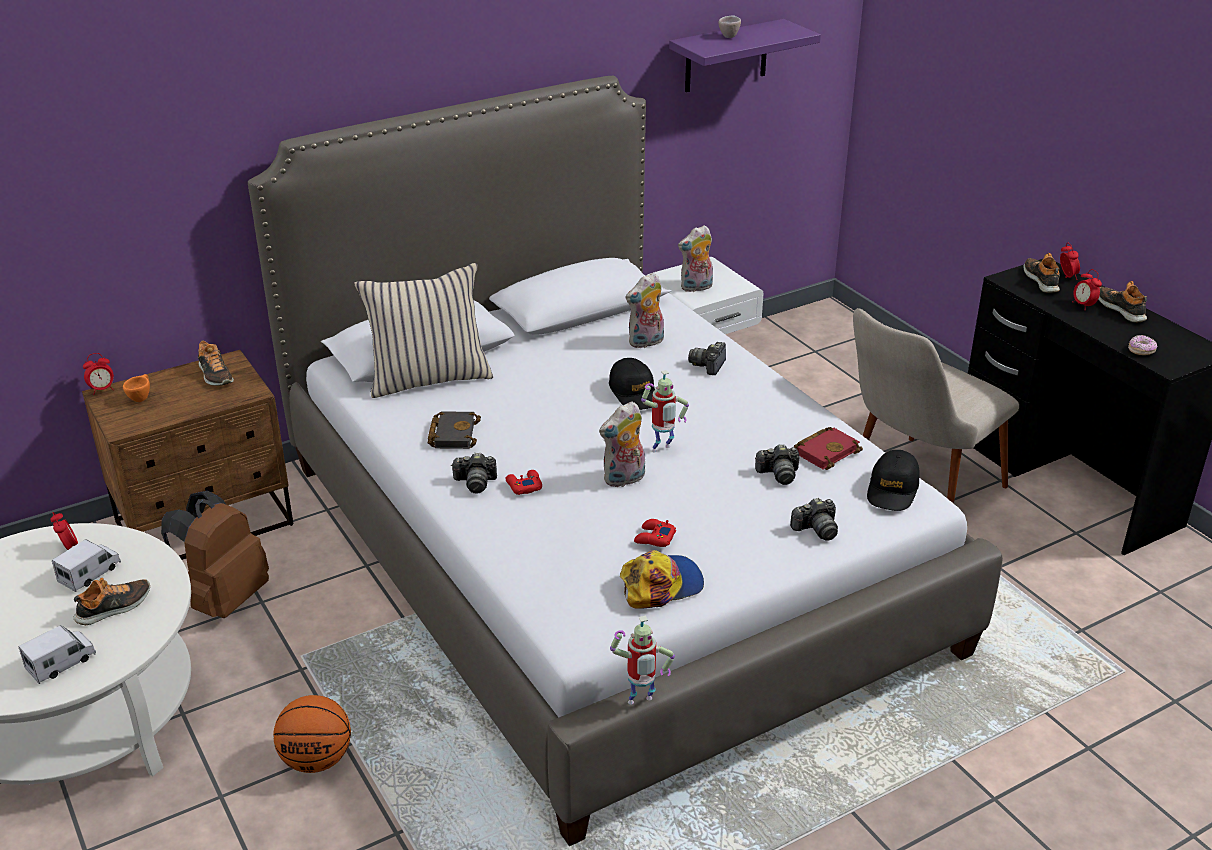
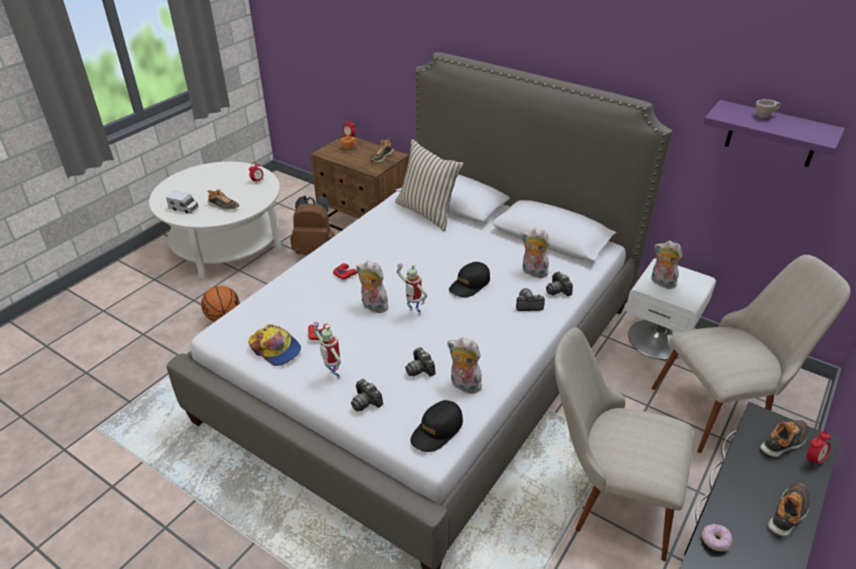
camera: 65 degrees right, 5 degrees up
(90, 574) = (243, 192): toy truck -> none
(452, 434) = (380, 236): black book -> none
(475, 482) = (339, 257): camera -> camera (558, 290)
(640, 703) = (203, 381): toy robot -> toy robot (332, 375)
(826, 451) = (463, 385): red book -> plush toy
(830, 370) = (723, 407): none -> beige chair
(892, 490) = (437, 431): black cap -> black cap turned 45 degrees counterclockwise
(1083, 305) = (765, 481): alarm clock -> none

